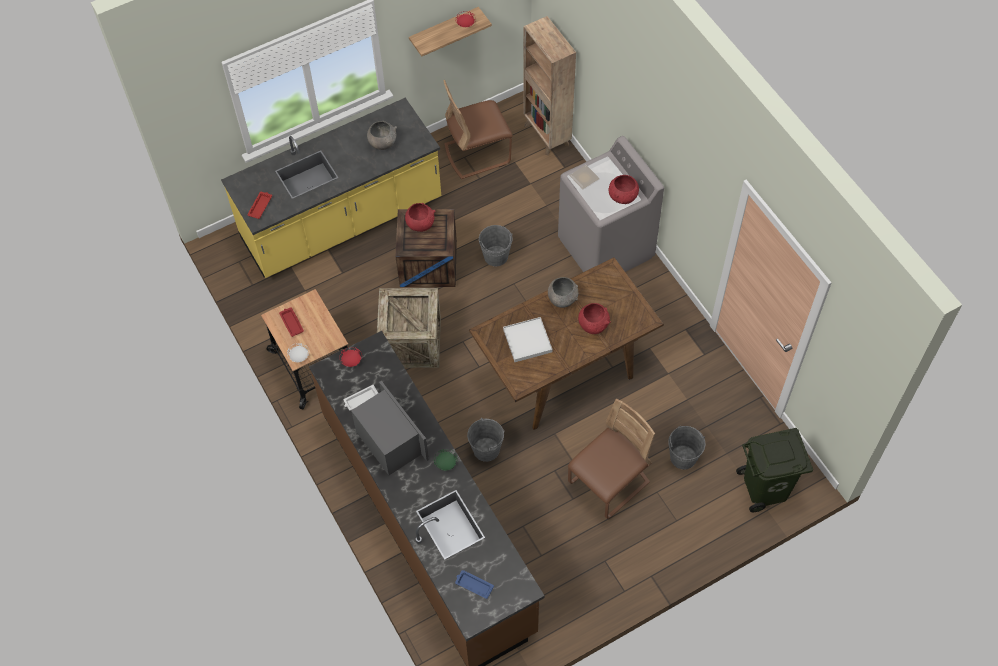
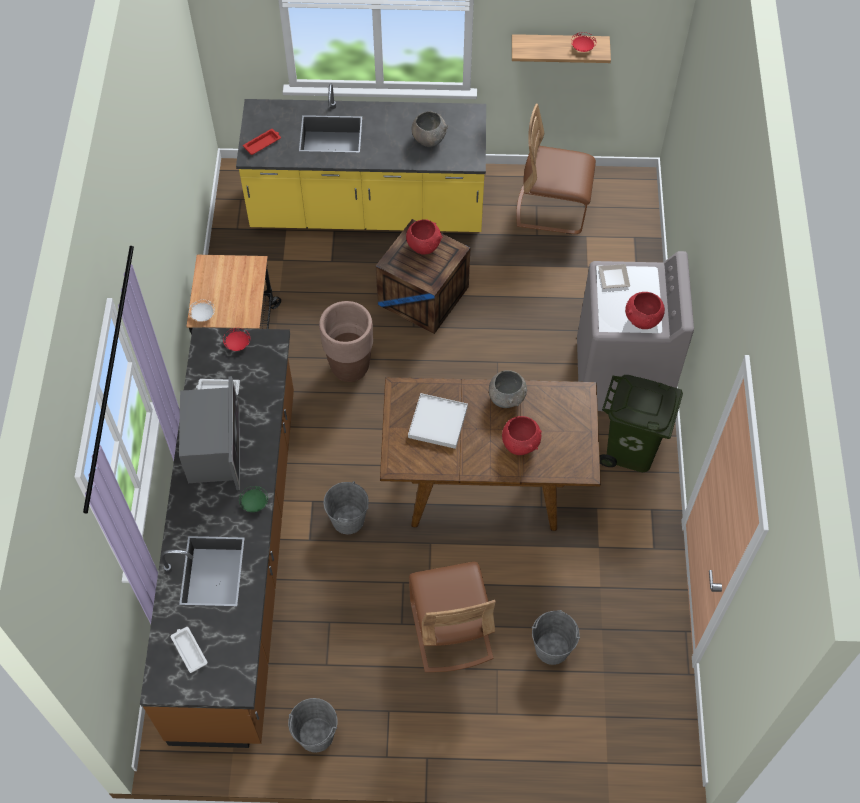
camera: 30 degrees right, 0 degrees up
(291, 322) = (219, 278): red tray -> none
(411, 342) = (350, 367): crate -> brown planter
(473, 585) = (189, 650): blue tray -> white tray
(496, 256) = (498, 324): grey bucket -> grey bucket (316, 735)
(547, 136) = (639, 225): brown bookcase -> none
(608, 483) = (450, 629): brown chair -> brown chair turned 90 degrees clockwise
(765, 489) = (621, 738): green trash can -> green trash can (631, 451)

